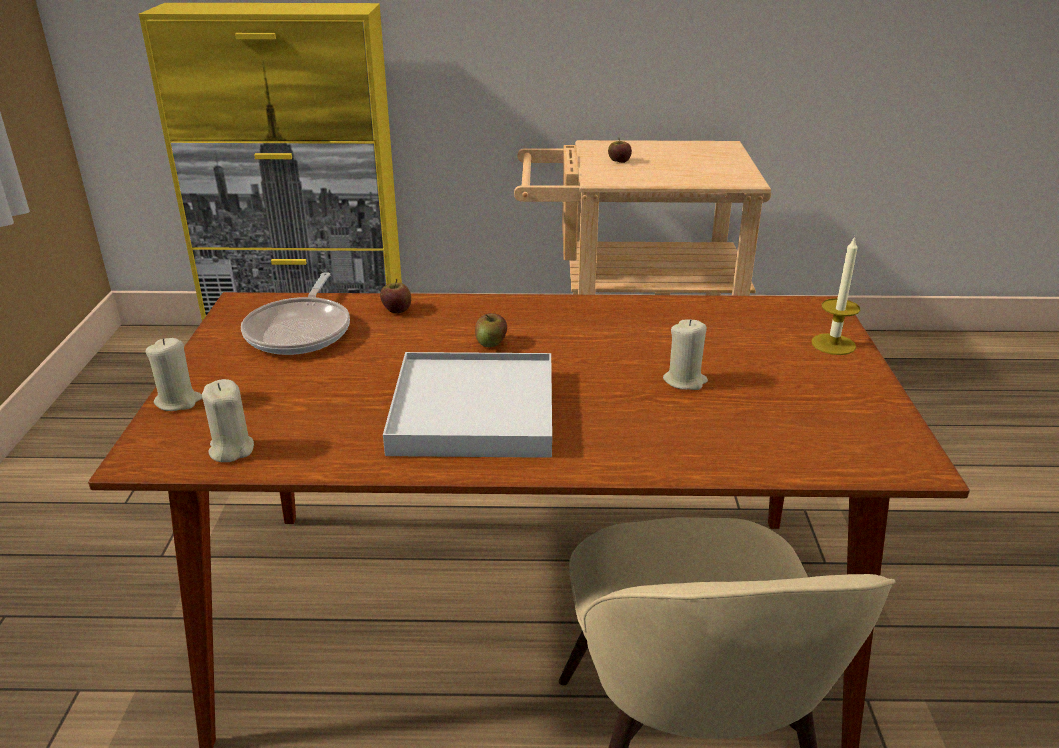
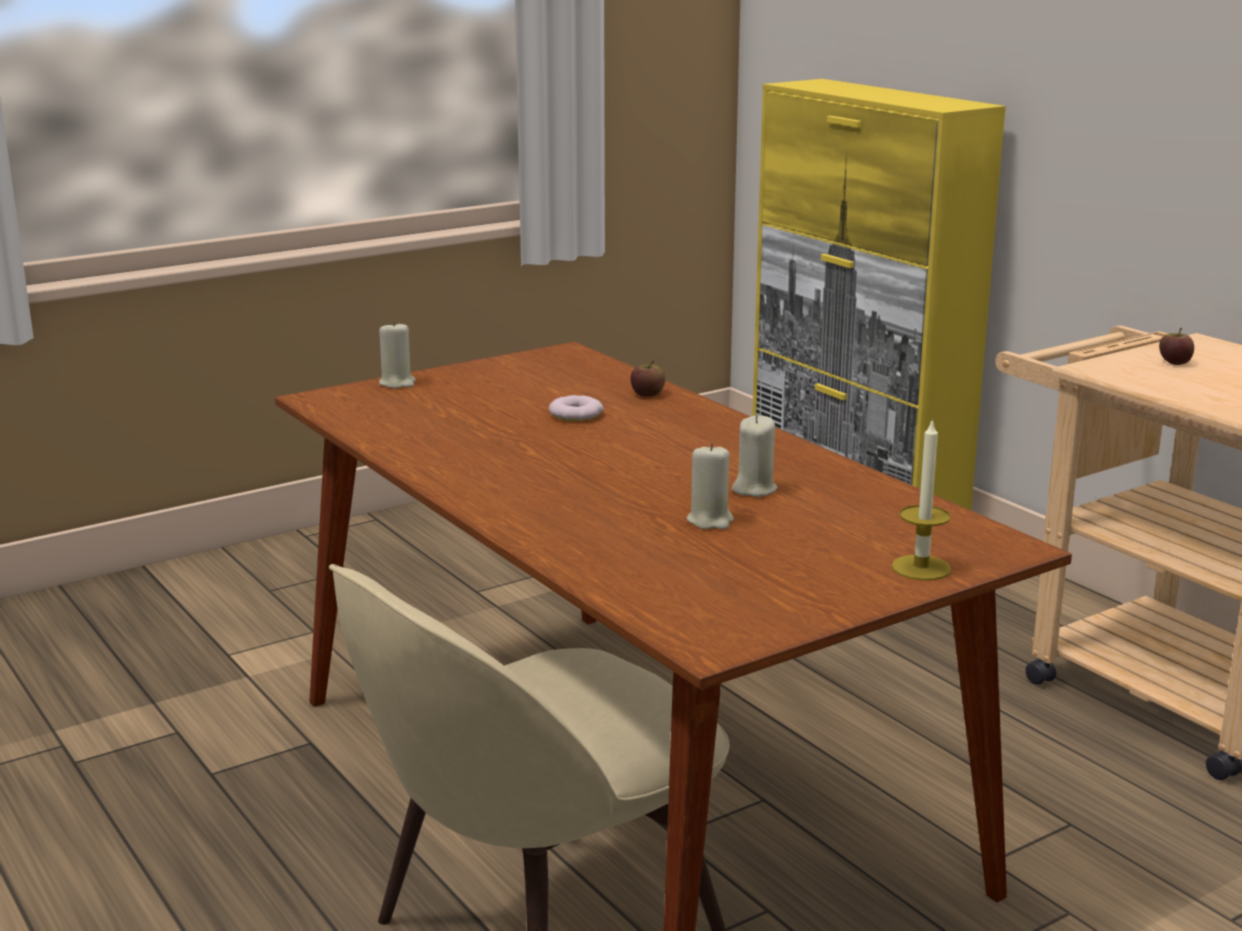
camera: 55 degrees right, 10 degrees down
(231, 449) = (360, 415): beige candle -> beige candle (754, 489)
(301, 331) = (555, 379): frying pan -> none
(396, 351) = (576, 414): none -> donut
(473, 412) = (522, 463): white tray -> none
(491, 343) = (648, 438): apple -> none

